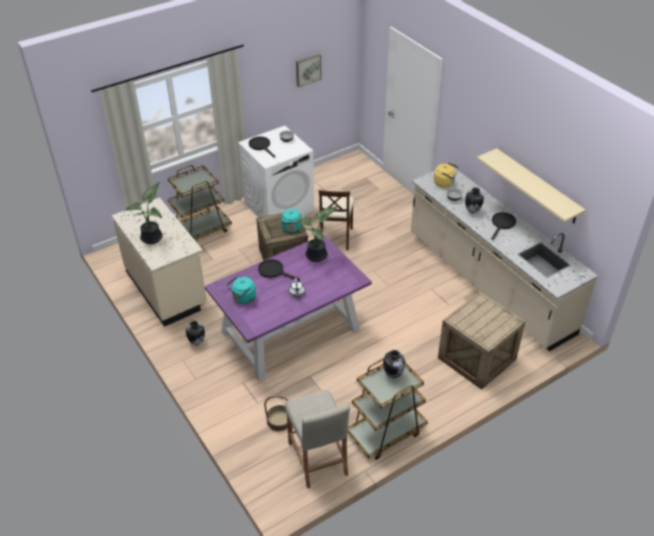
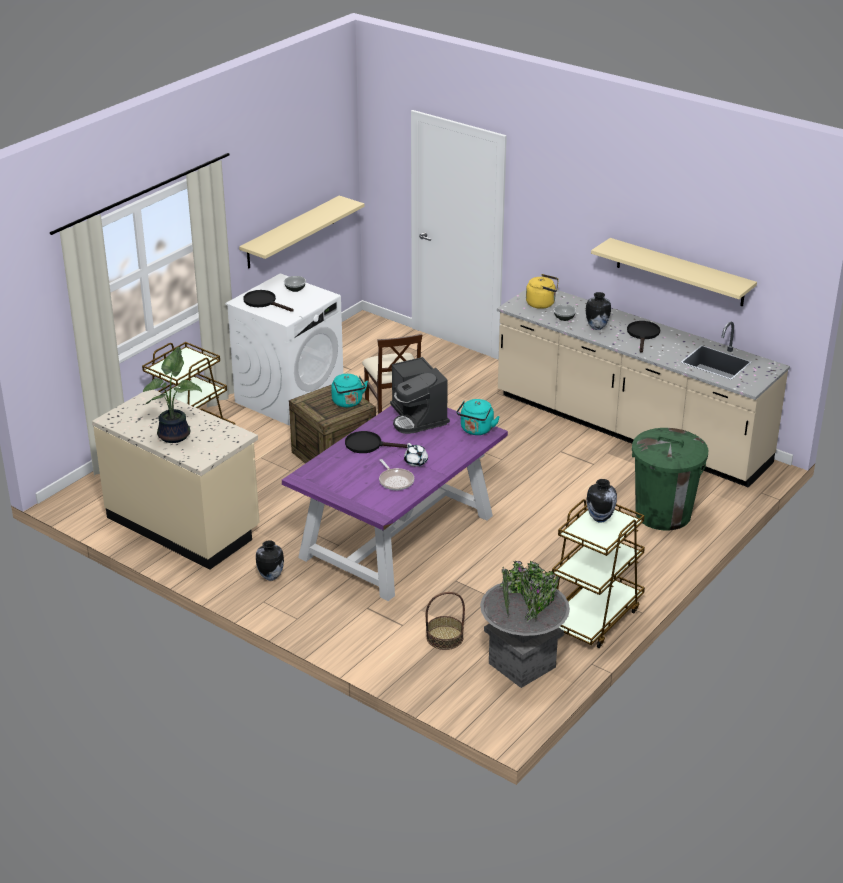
camera: 20 degrees left, 10 degrees down
(243, 298) = (346, 482): turquoise kettle -> turquoise kettle (476, 430)
(275, 305) = (395, 481): none -> frying pan
(300, 97) = (291, 232): none -> beige shelf
(307, 69) = (299, 189): picture -> none
(317, 458) = (522, 665): beige stool -> grey planter
(318, 256) = (417, 417): potted plant -> coffee machine
(476, 358) = (663, 514): crate -> green trash can

